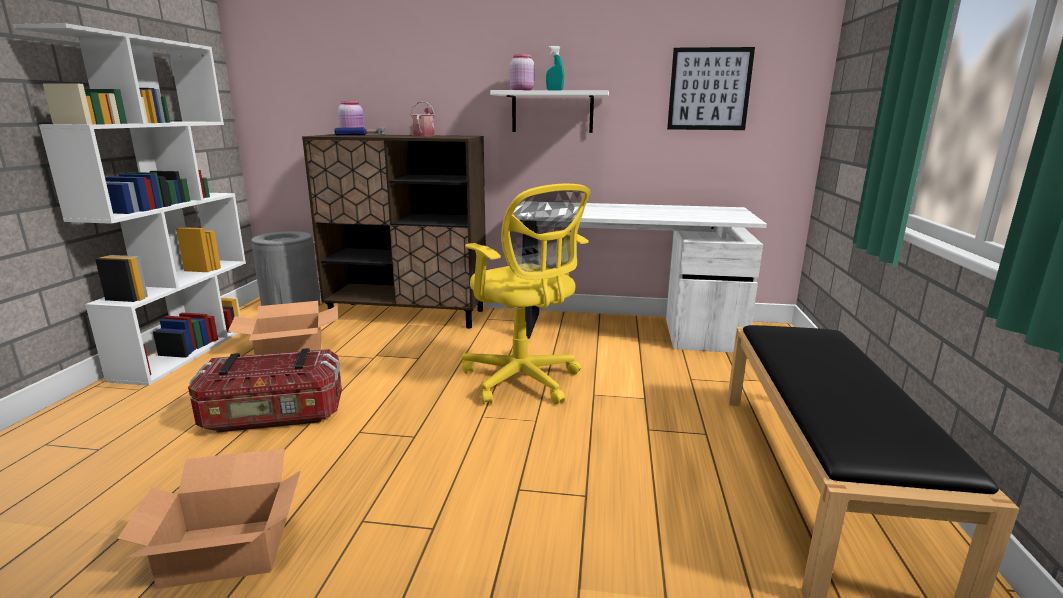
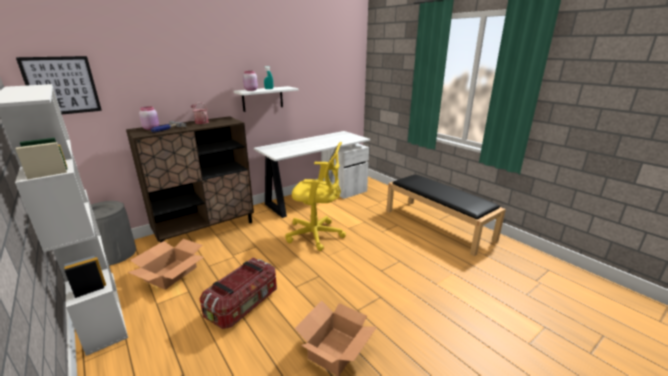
camera: 45 degrees left, 5 degrees up
(709, 89) = (327, 81): picture -> picture (62, 86)

